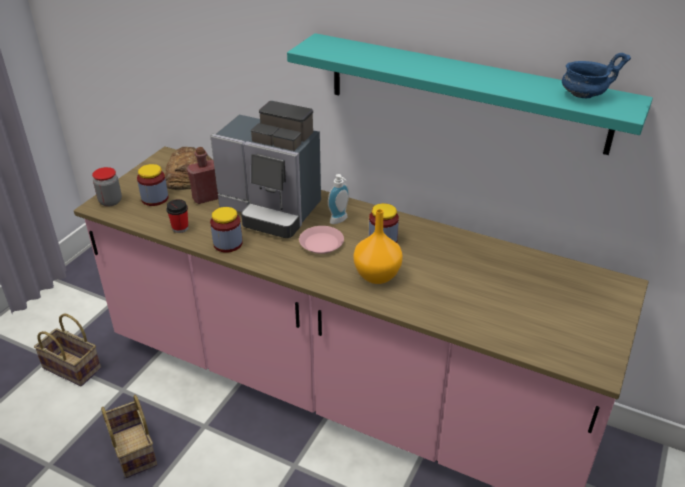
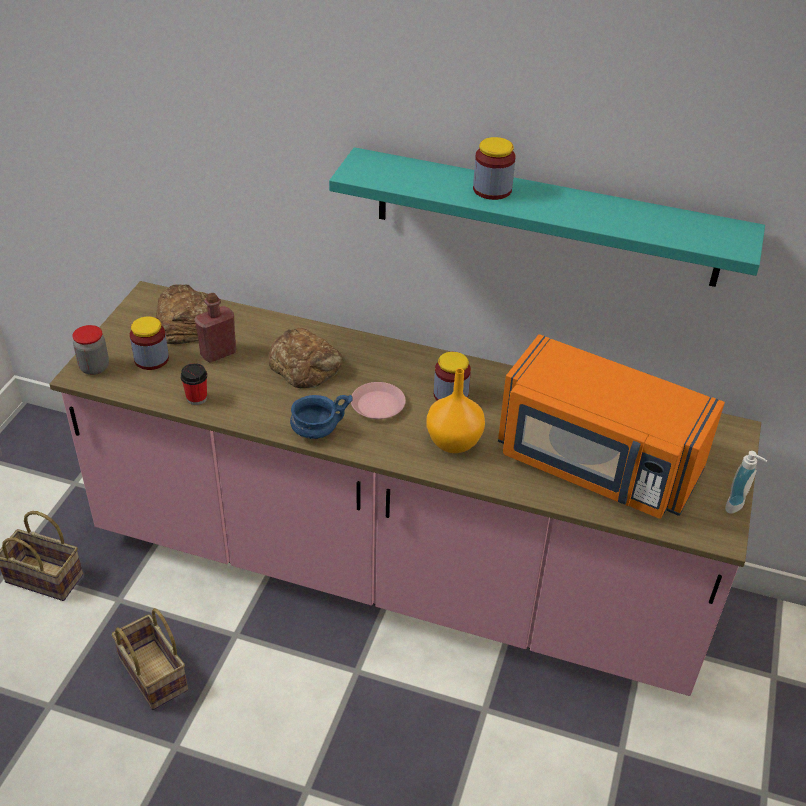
camera: 10 degrees left, 5 degrees up
(228, 244) = (263, 415): jar -> jar (492, 189)
(271, 210) = (305, 365): coffee machine -> bread
(340, 221) = (393, 372): soap dispenser -> soap dispenser (738, 506)
(495, 303) = (596, 465): none -> orange microwave
(584, 95) = (690, 226): blue bowl -> blue bowl (316, 430)

